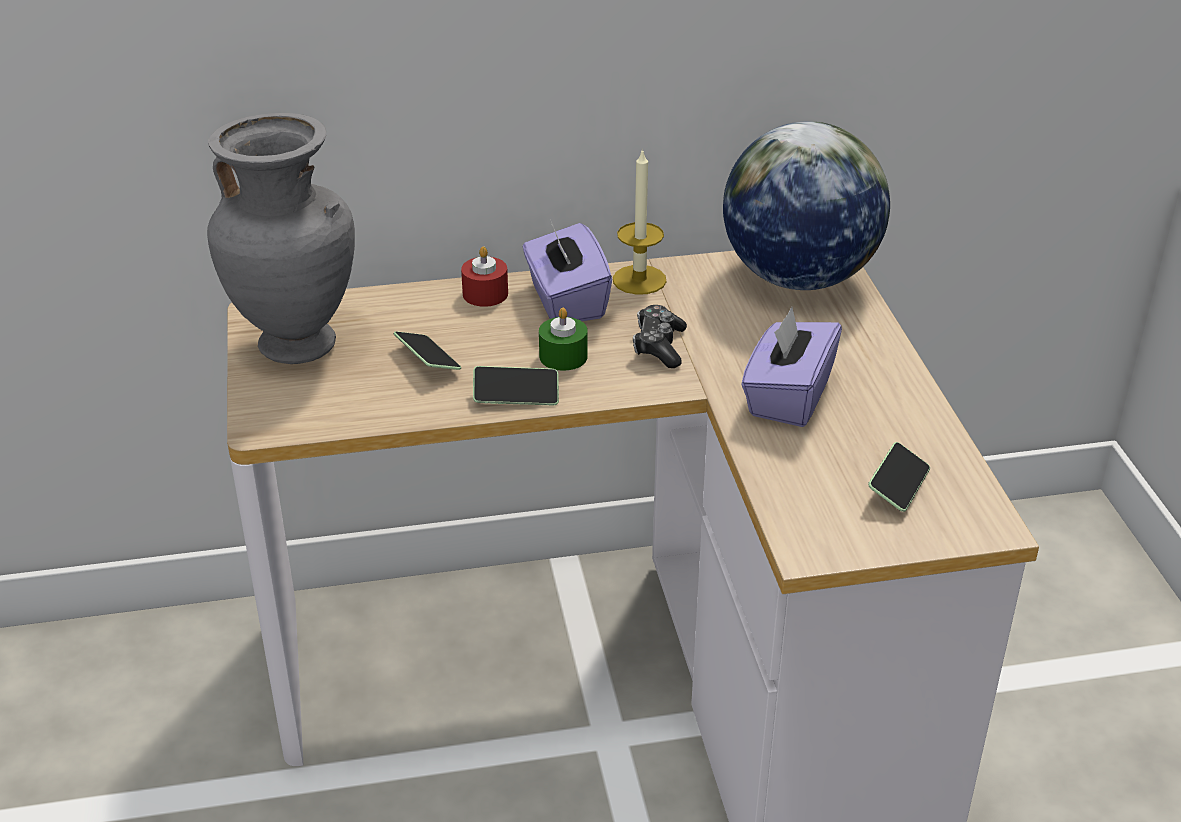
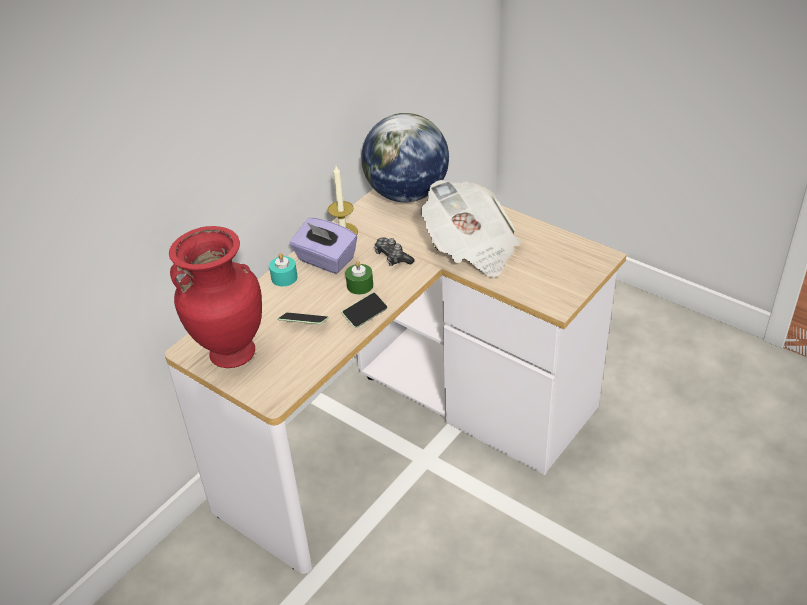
camera: 40 degrees left, 5 degrees up
(298, 344) = (231, 353): grey vase -> red vase
(485, 294) = (284, 277): red candle -> turquoise candle
(787, 397) = (471, 249): purple tissue box -> newspaper
(898, 487) = (556, 261): phone -> none

